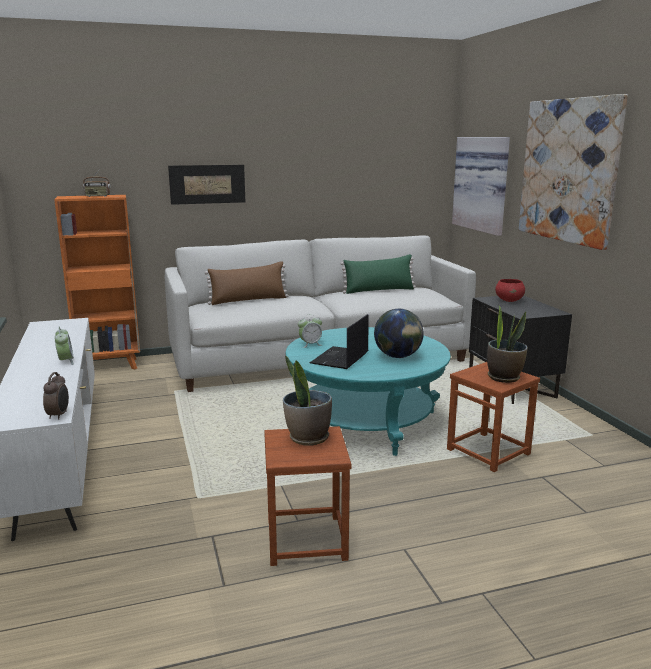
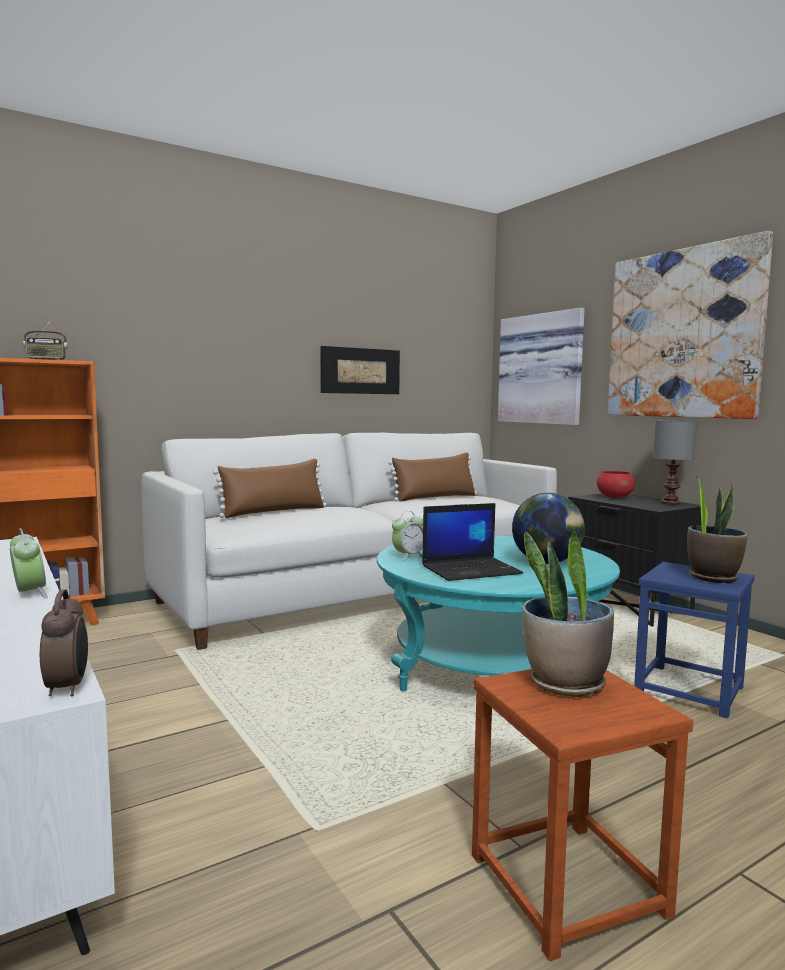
camera: 15 degrees left, 10 degrees down
(207, 184) = (204, 358): picture -> picture (360, 371)
(340, 358) = (471, 570): laptop -> laptop turned 120 degrees counterclockwise
(379, 290) = (435, 498): green pillow -> brown pillow
(488, 451) = (689, 690): brown stool -> blue stool
(545, 310) = (671, 503): none -> grey table lamp

